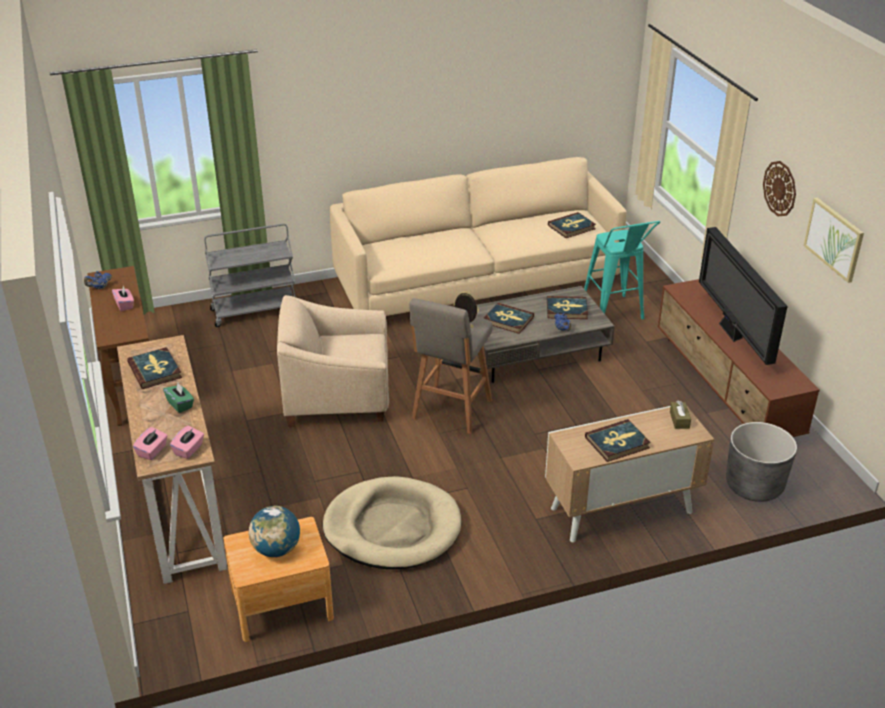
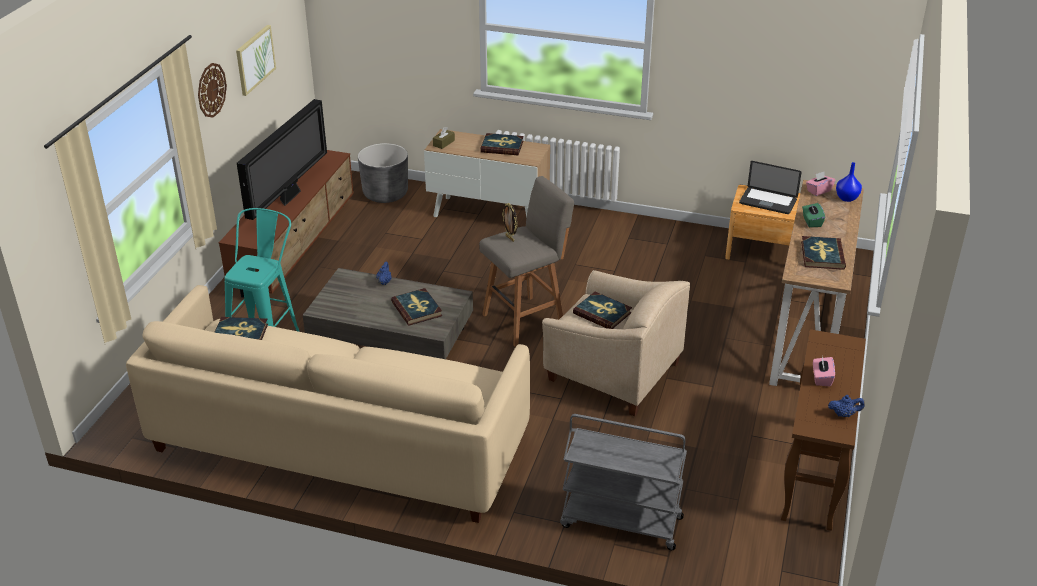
camera: 145 degrees left, 0 degrees up
(152, 451) = (846, 198): pink tissue box -> blue vase
(276, 549) = (768, 202): globe -> laptop
(392, 528) = (653, 262): beige dog bed -> none
(566, 309) = (353, 297): book -> book (602, 313)

